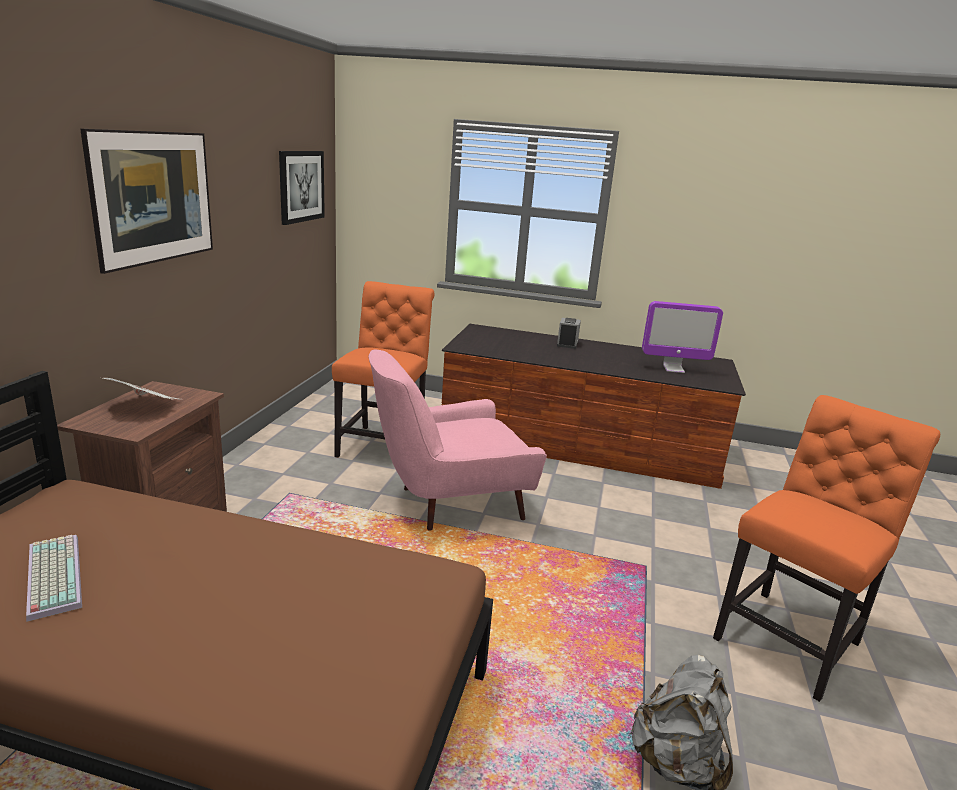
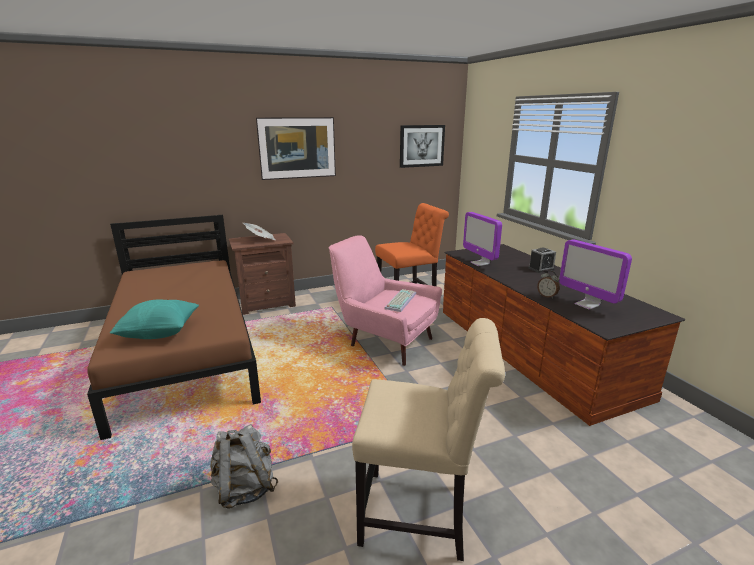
camera: 55 degrees right, 0 degrees up
(51, 576) = (164, 281): keyboard -> keyboard (400, 300)
(351, 650) = (160, 333): none -> turquoise pillow
(510, 353) = (480, 263): none -> monitor
(637, 371) = (547, 296): none -> alarm clock
(791, 638) = (420, 515): orange chair -> beige chair

